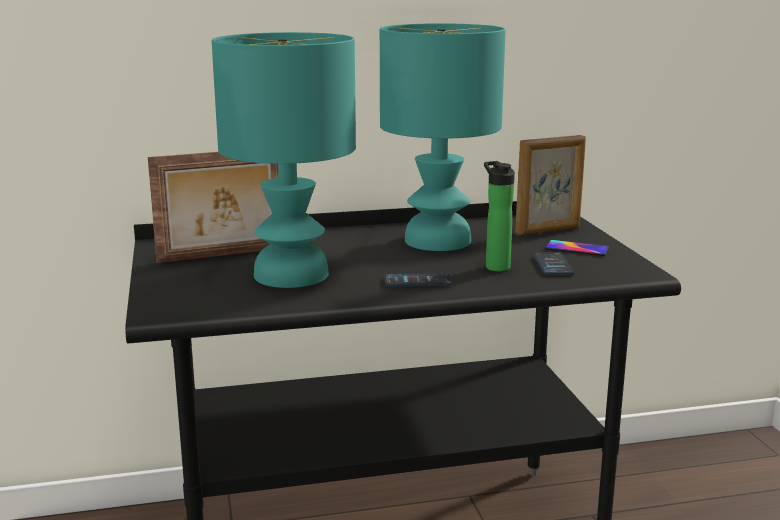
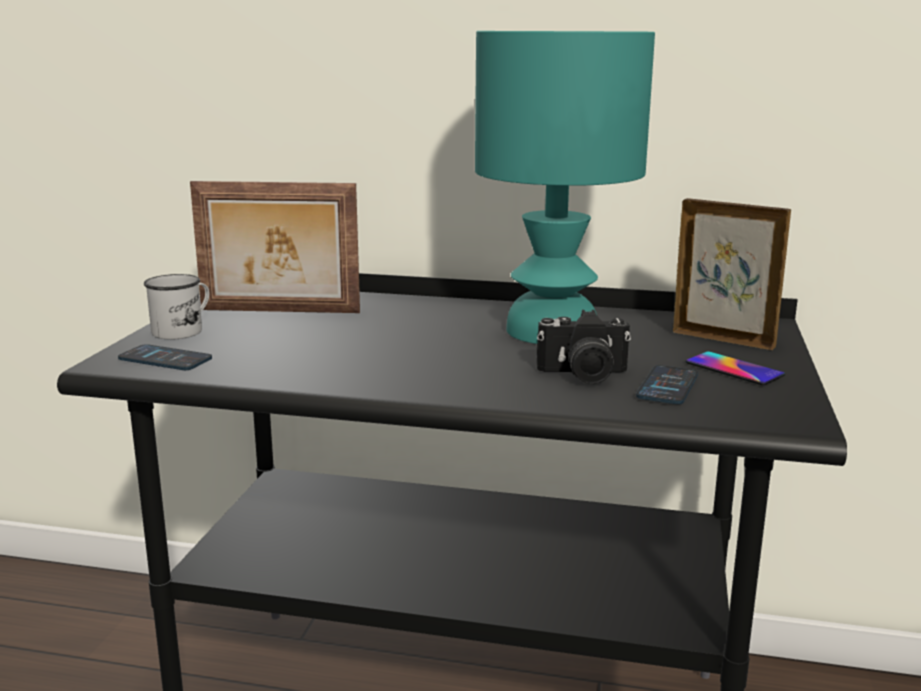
camera: 25 degrees right, 0 degrees up
(170, 280) = (183, 330): none -> white mug
(293, 275) = (318, 345): turquoise table lamp -> none
(417, 281) = (452, 378): phone -> phone (165, 359)
(495, 266) = (583, 375): bottle -> camera
(548, 230) = (723, 339): picture frame -> picture frame turned 150 degrees counterclockwise

